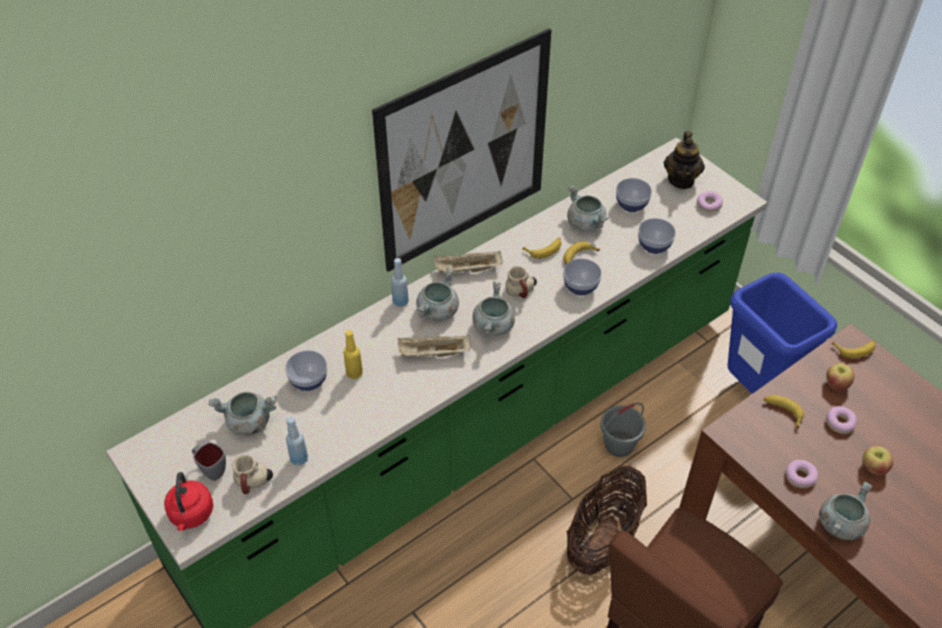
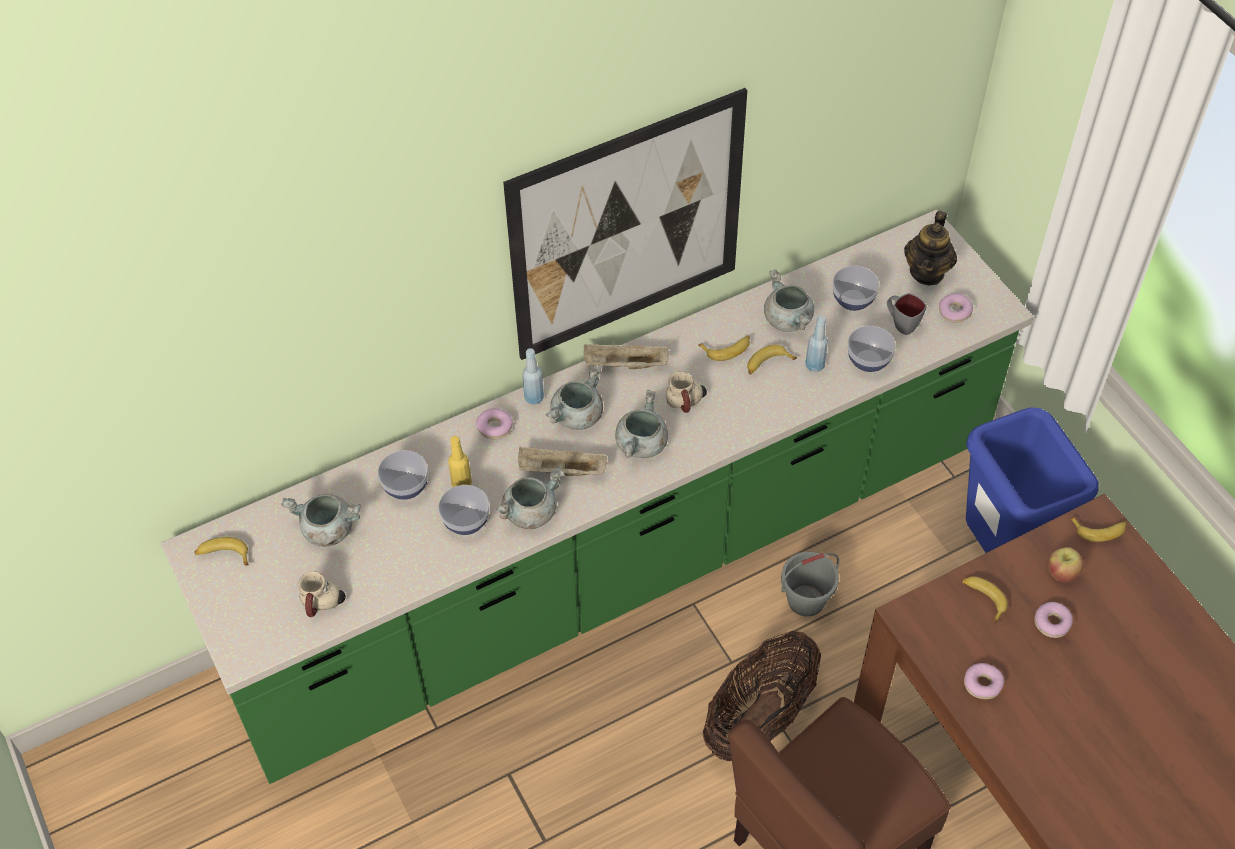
camera: 10 degrees right, 5 degrees up
(162, 454) = (223, 555): none -> banana
(191, 515) = (247, 632): red kettle -> none
(211, 470) = (276, 582): grey mug -> grey mug (901, 324)
(299, 459) = (379, 582): blue bottle -> blue bottle (815, 365)
(373, 327) = (494, 427): none -> donut
(580, 287) = (761, 406): bowl -> bowl (466, 522)
(840, 523) = (1015, 749): grey cooking pot -> grey cooking pot (530, 512)
(873, 468) = (1077, 686): apple -> none

